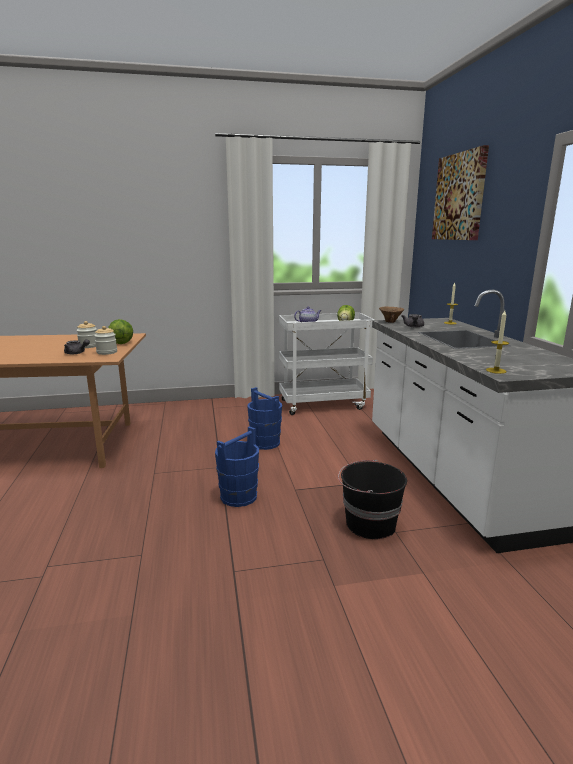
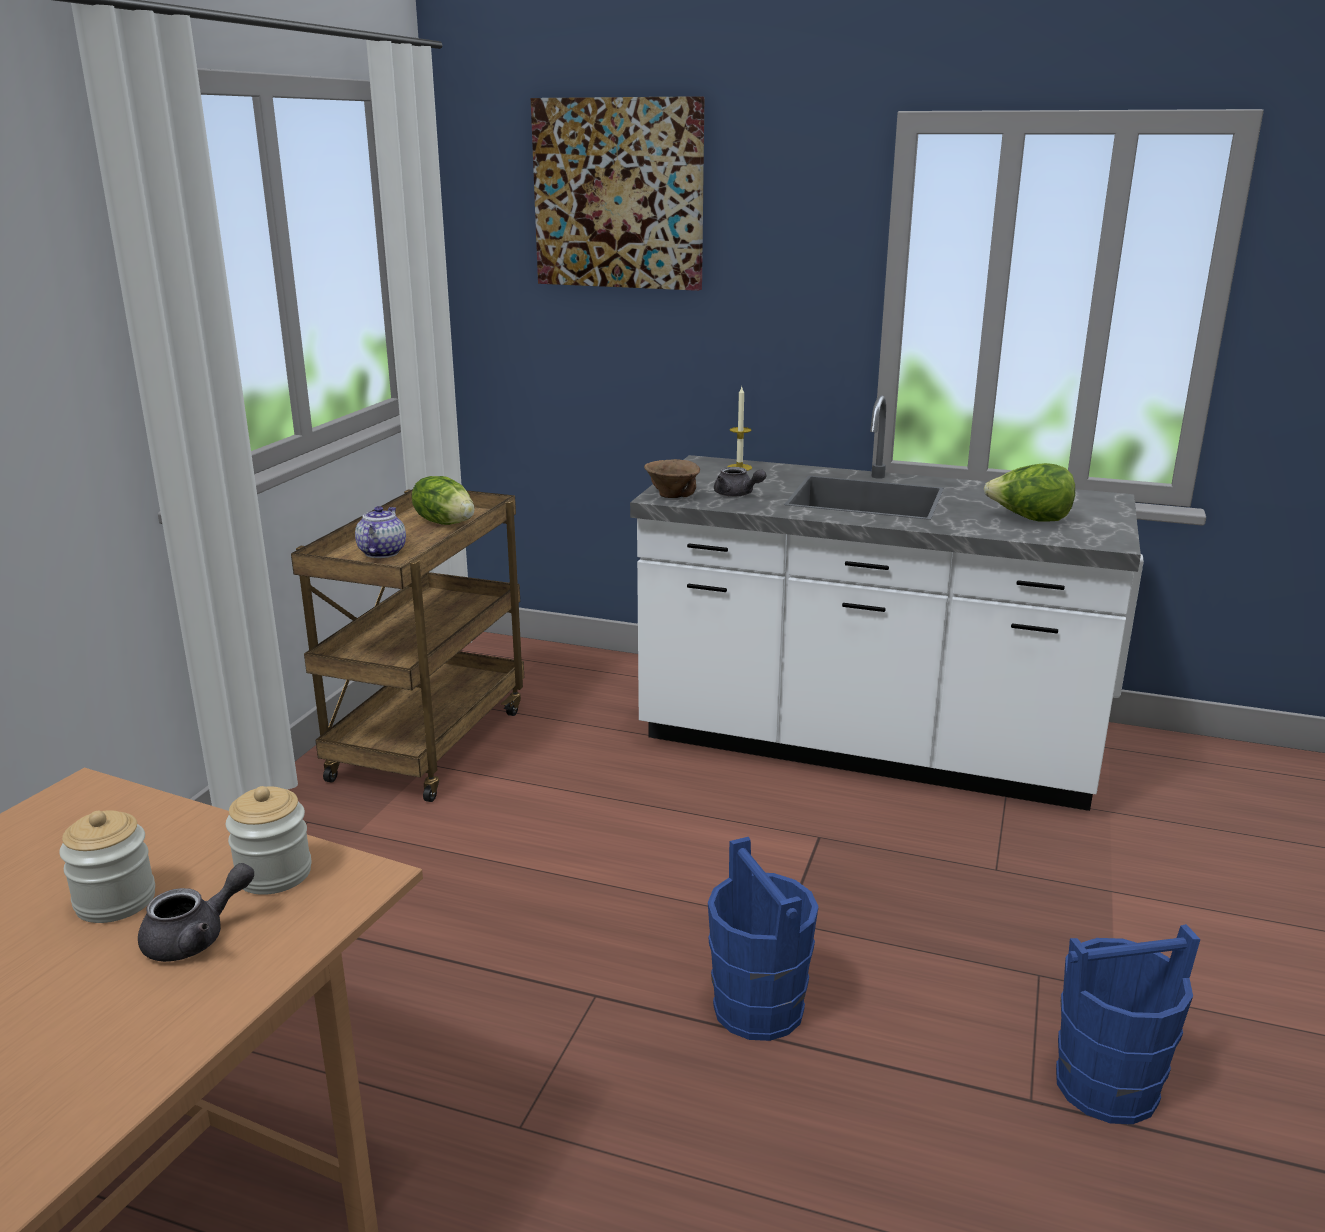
camera: 60 degrees left, 5 degrees up
(122, 342) = (166, 828): lettuce -> lettuce (1029, 520)
(265, 443) = (538, 888): blue bucket -> blue bucket (1105, 1085)
(323, 404) = (429, 741): white cart -> brown cart
(369, 524) = (958, 885): black bucket -> none
(496, 370) = (1084, 539): candle -> none

